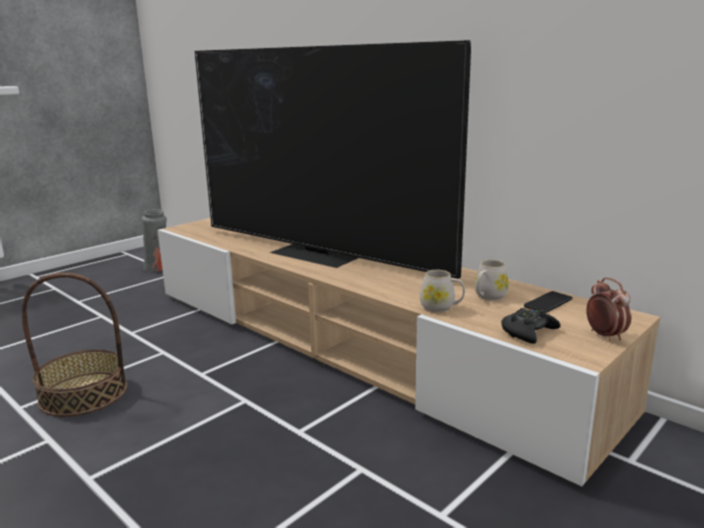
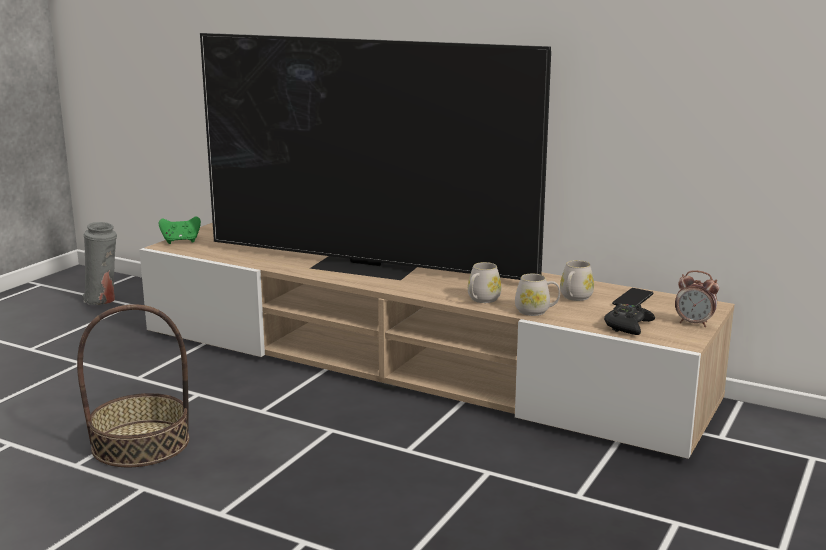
camera: 15 degrees left, 0 degrees up
(193, 225) = (181, 241): none -> green game controller
(395, 292) = (481, 300): none -> white mug
(605, 336) = (694, 323): alarm clock -> alarm clock turned 150 degrees clockwise

